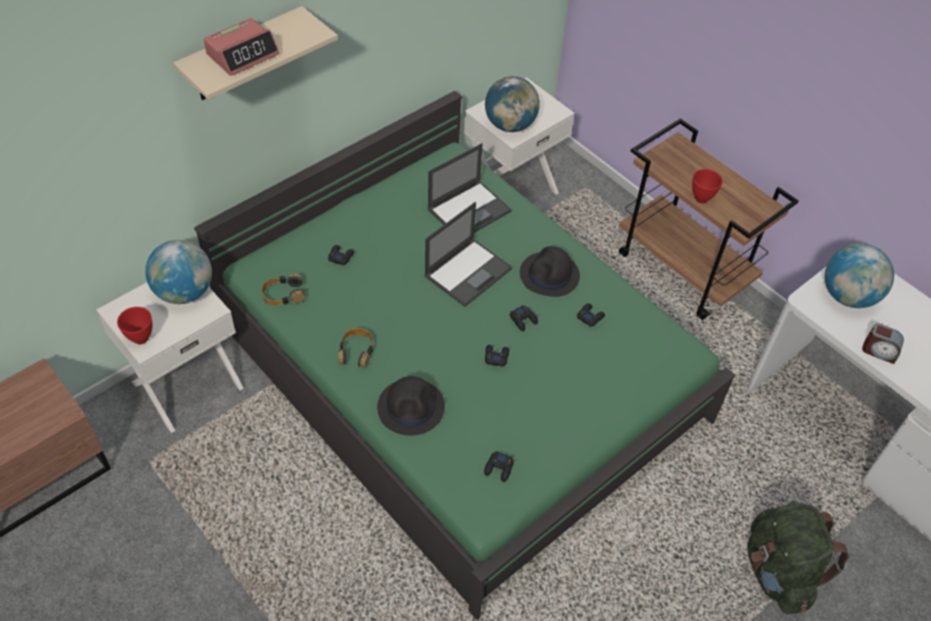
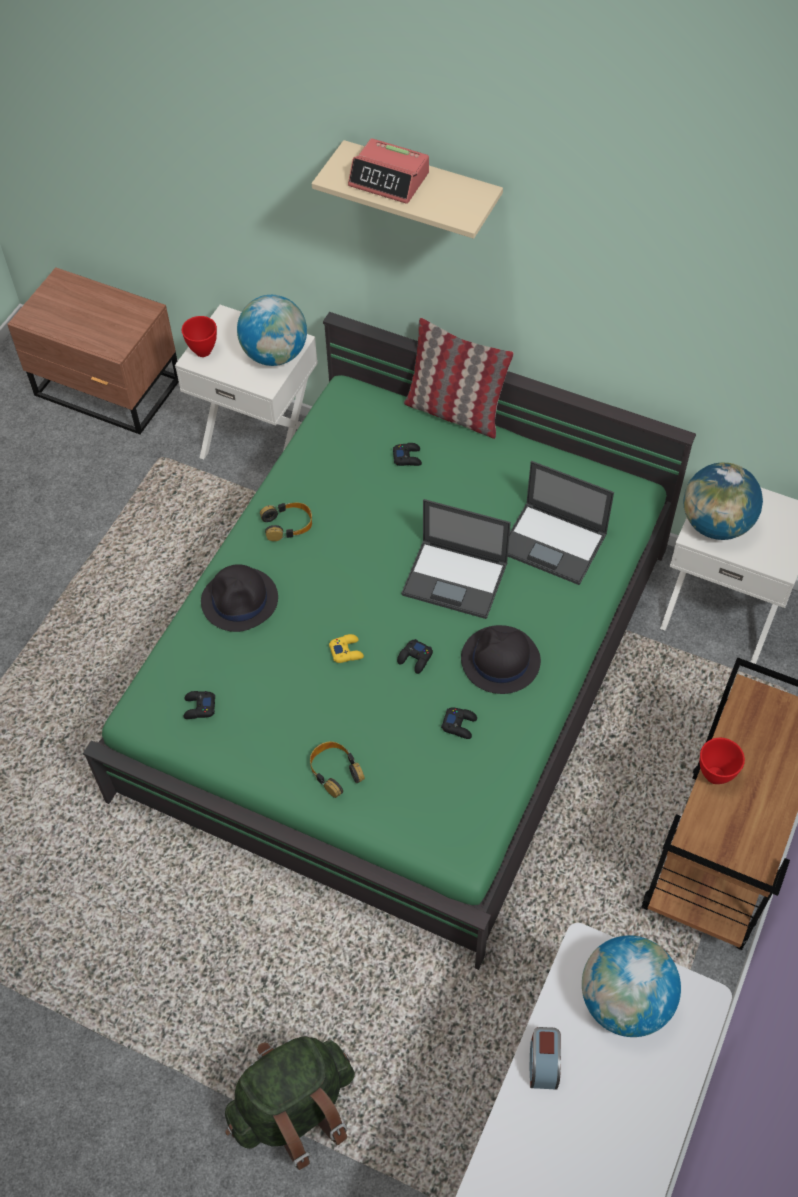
camera: 70 degrees right, 5 degrees up
(283, 294) = (328, 433): headphones -> headphones (335, 771)
(317, 215) = (454, 412): none -> pillow
(496, 357) = (346, 651): black game controller -> yellow game controller

